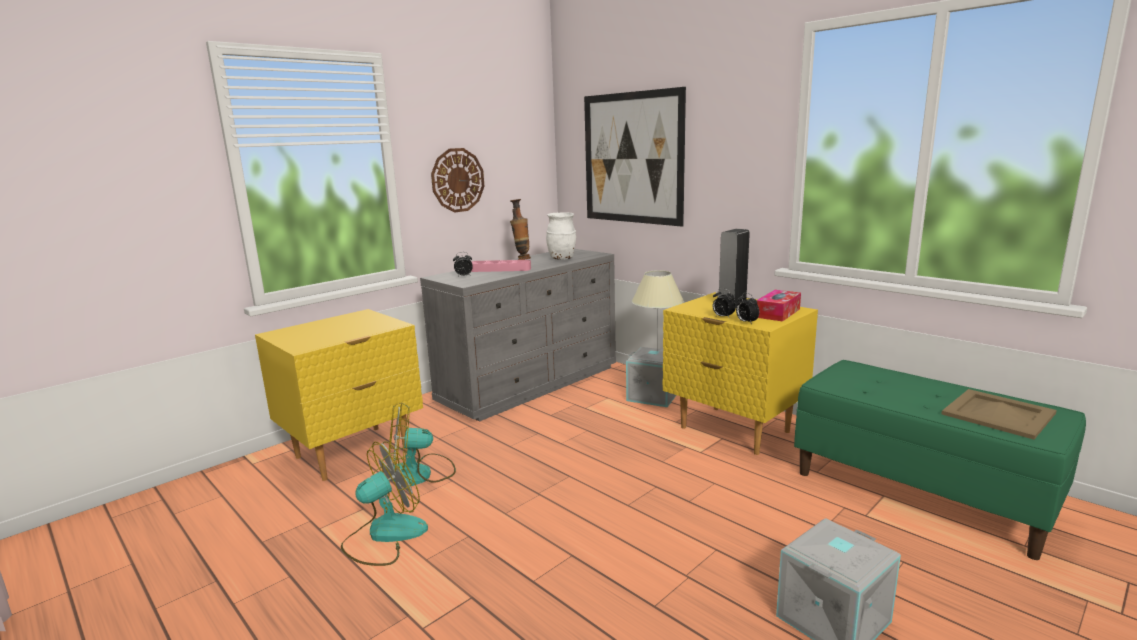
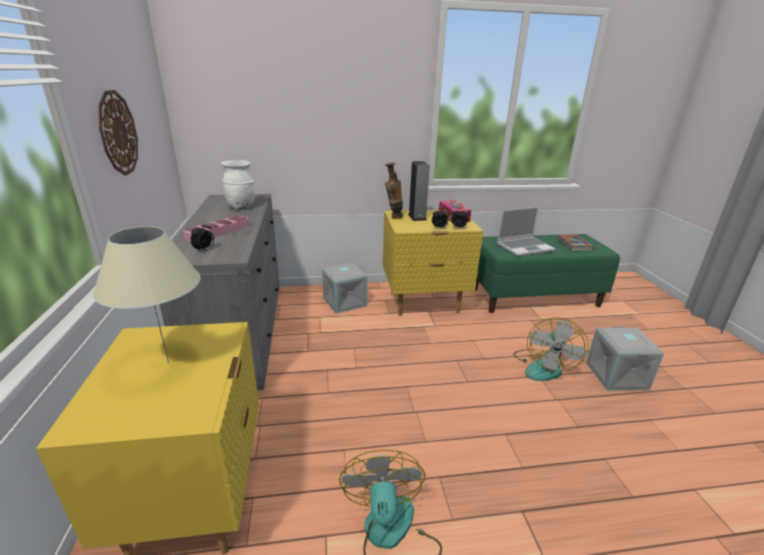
camera: 55 degrees left, 10 degrees up
(420, 474) = (308, 465): fan -> fan (543, 366)
(521, 259) = (203, 216): vase -> vase (393, 217)
(632, 158) = (277, 102): picture -> none
(657, 351) = (346, 267): beige table lamp -> beige table lamp (168, 363)
(885, 388) = (524, 247): none -> laptop
(997, 414) = (574, 245): beige tray -> book

